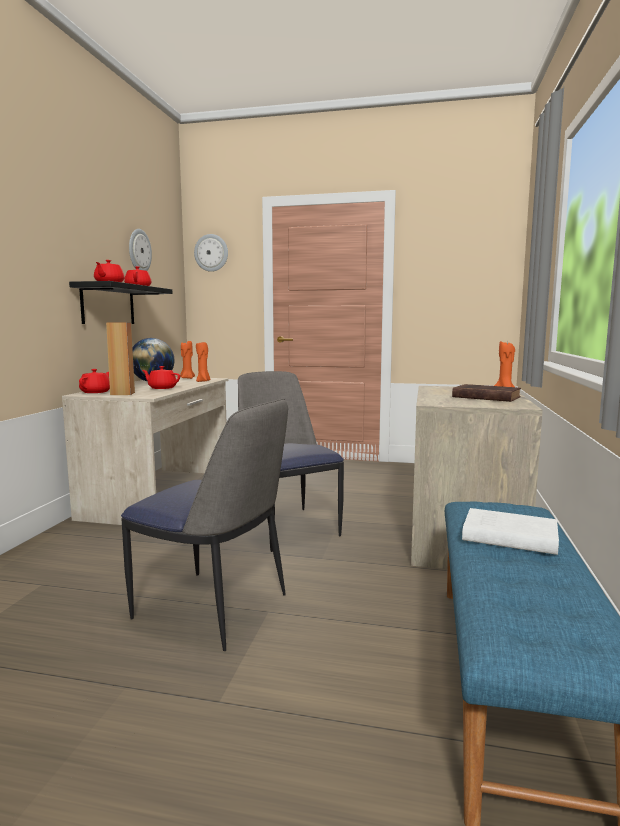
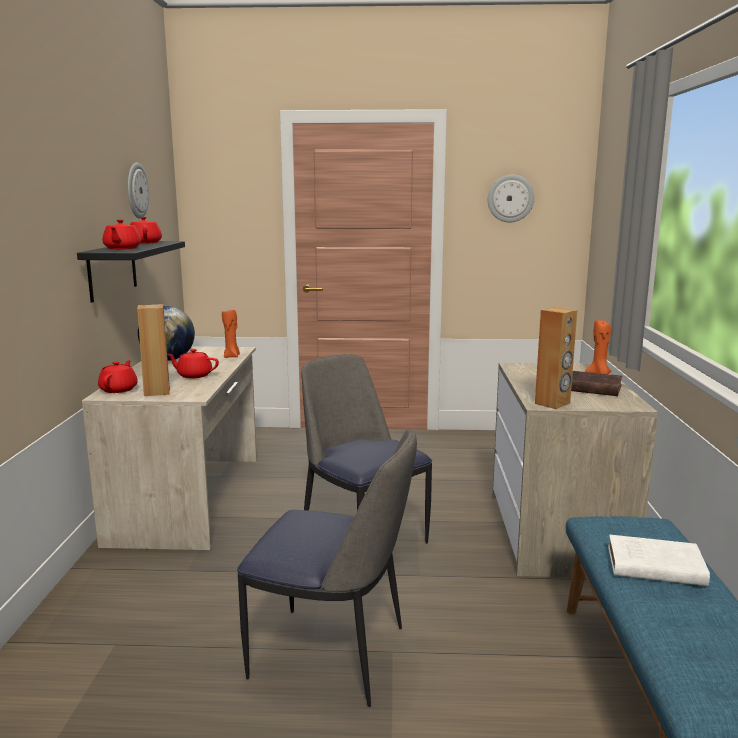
camera: 10 degrees left, 5 degrees up
(187, 378) = (204, 349): orange candle -> none
(211, 253) = (213, 179): wall clock -> wall clock (510, 198)
(444, 403) = (552, 403): none -> brown speaker

